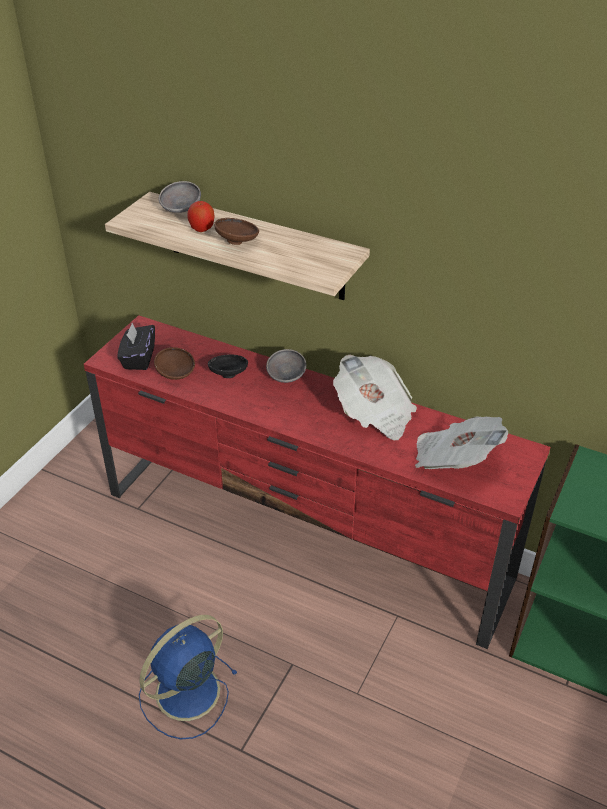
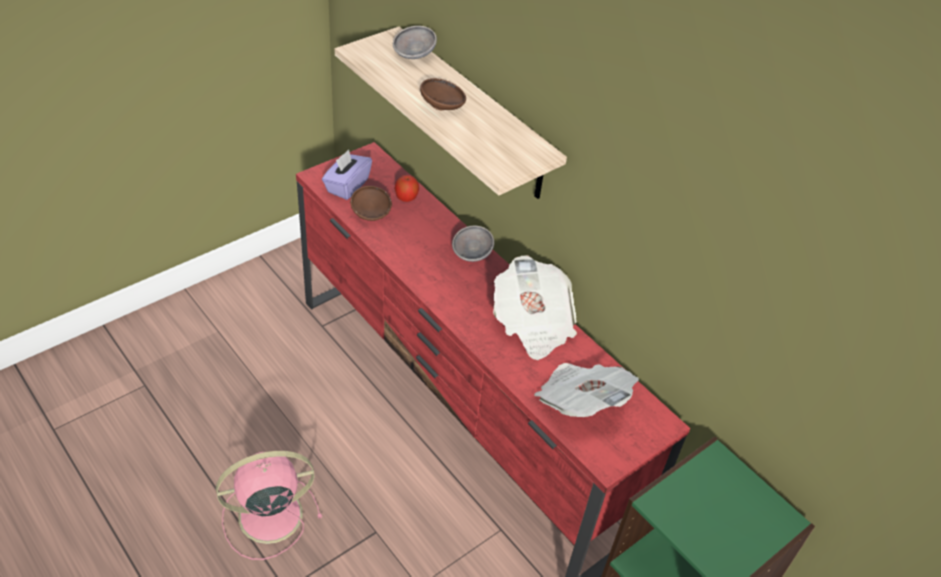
camera: 20 degrees right, 5 degrees up
(138, 358) = (347, 186): black tissue box -> purple tissue box
(185, 693) = (267, 516): blue fan -> pink fan
(202, 229) = (419, 82): apple -> apple (406, 198)
(229, 374) = (419, 231): black bowl -> none

